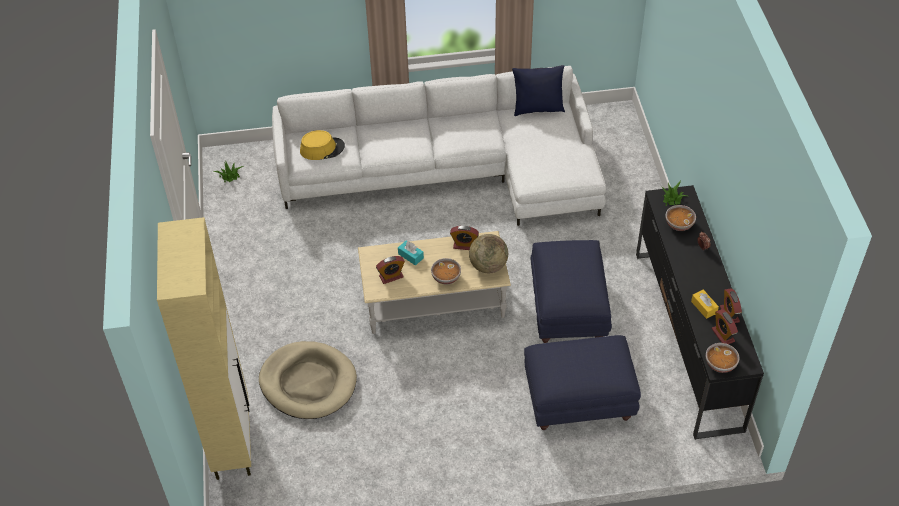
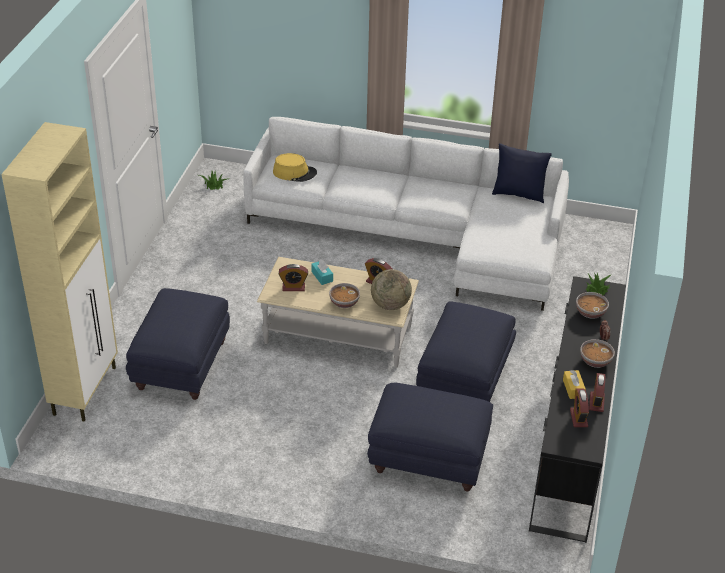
camera: 20 degrees right, 10 degrees down
(308, 382) = (182, 364): beige dog bed -> blue ottoman
(720, 364) = (560, 442): bowl -> bowl (595, 361)

